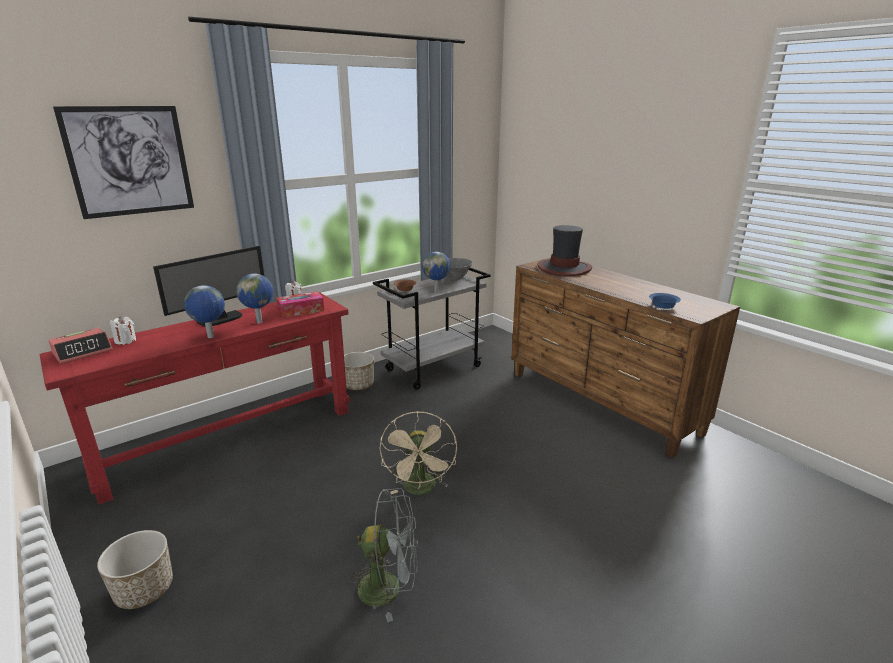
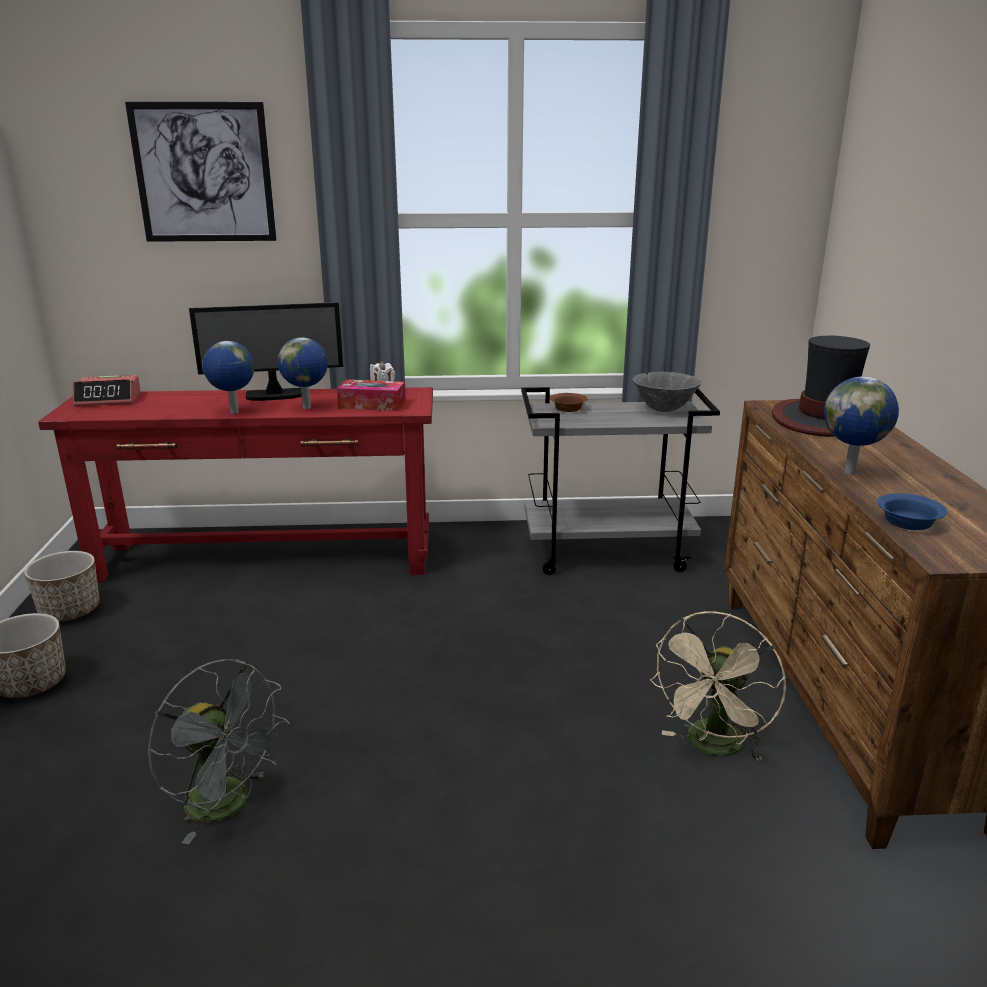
camera: 35 degrees right, 0 degrees up
(126, 341) = (157, 397): white candle -> none
(358, 385) = (477, 543): planter -> planter (70, 611)
(421, 489) = (399, 708): beige fan -> beige fan (713, 748)
(436, 291) = (609, 422): globe -> globe (851, 473)

